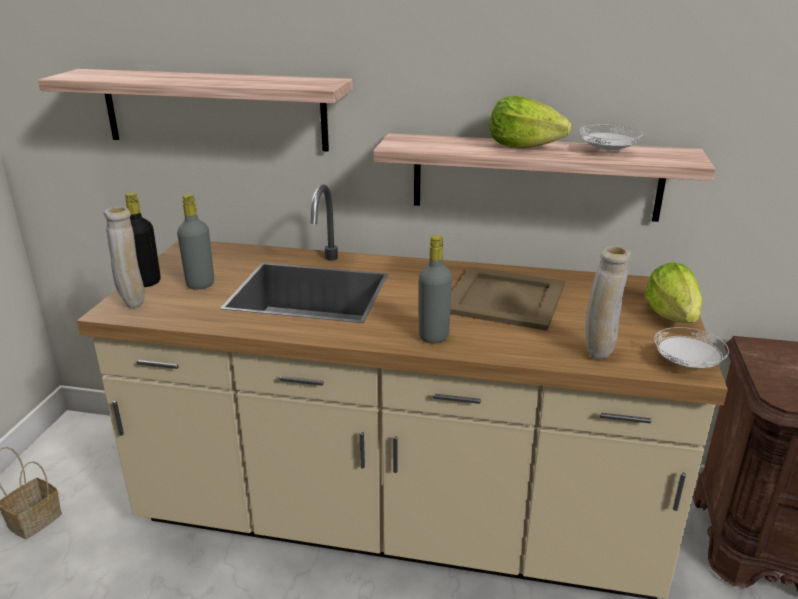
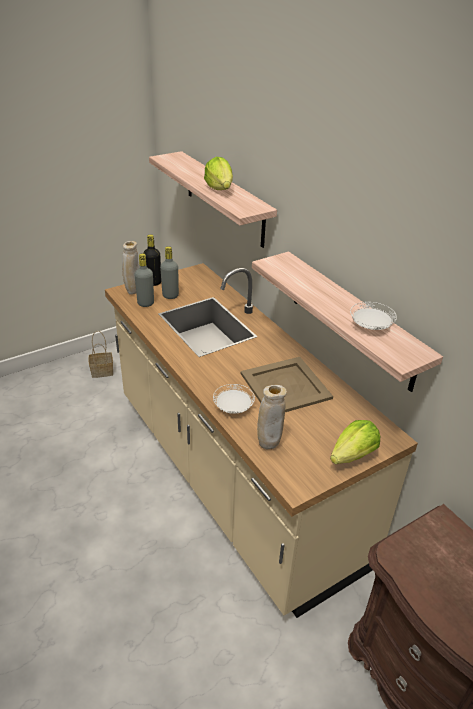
camera: 45 degrees right, 10 degrees up
(433, 336) = (213, 384): grey bottle -> grey bottle (145, 303)
(523, 147) = (331, 297): lettuce -> lettuce (219, 189)
(687, 364) = (300, 482): white plate -> white plate (233, 408)

